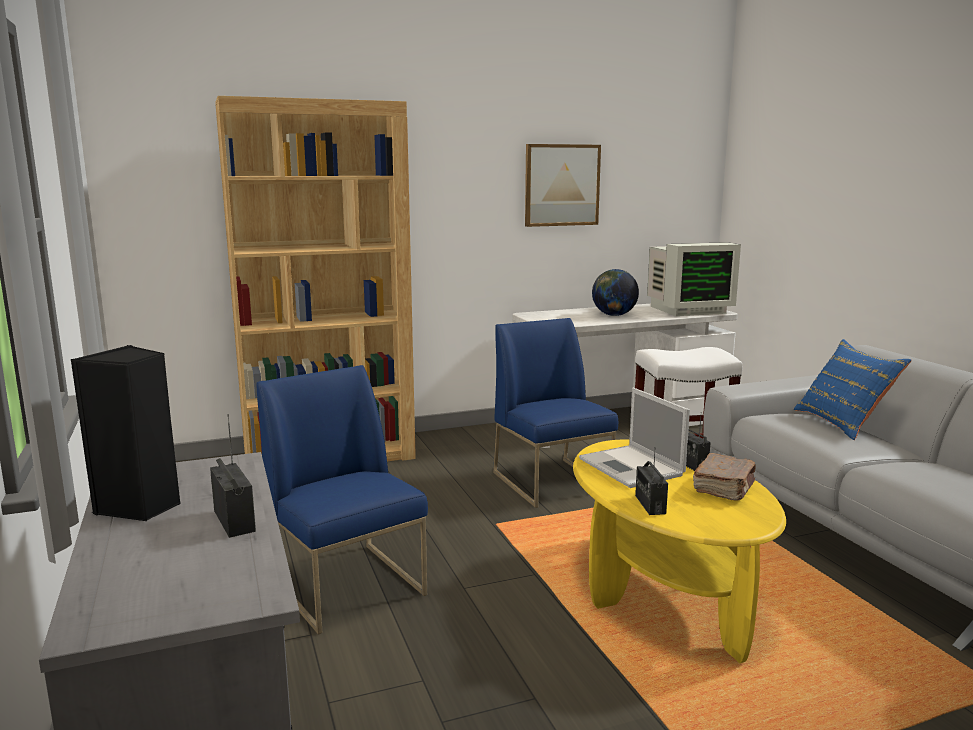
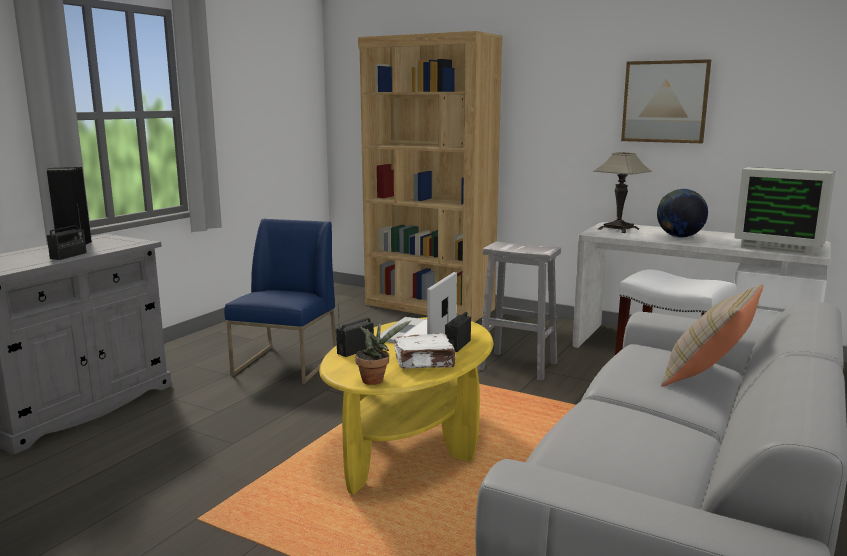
camera: 50 degrees right, 0 degrees up
(552, 317) = (618, 229): none -> table lamp
(553, 482) = (519, 366): blue chair -> white stool
(724, 488) = (425, 362): brown book -> white book
(753, 520) = (375, 380): none -> potted plant
(843, 423) = (707, 376): blue pillow -> beige pillow

